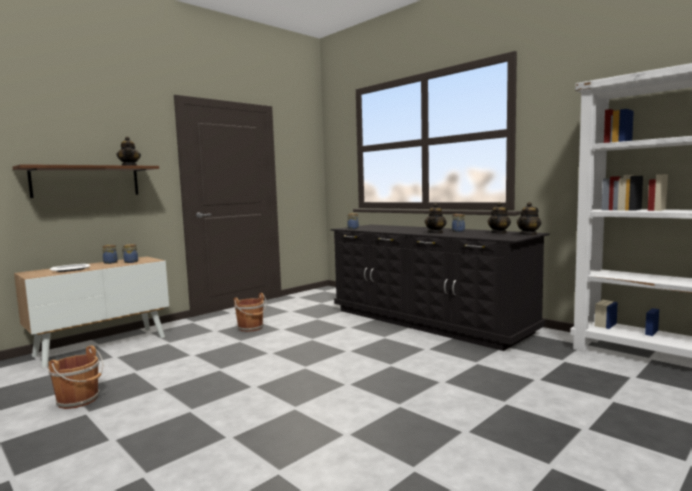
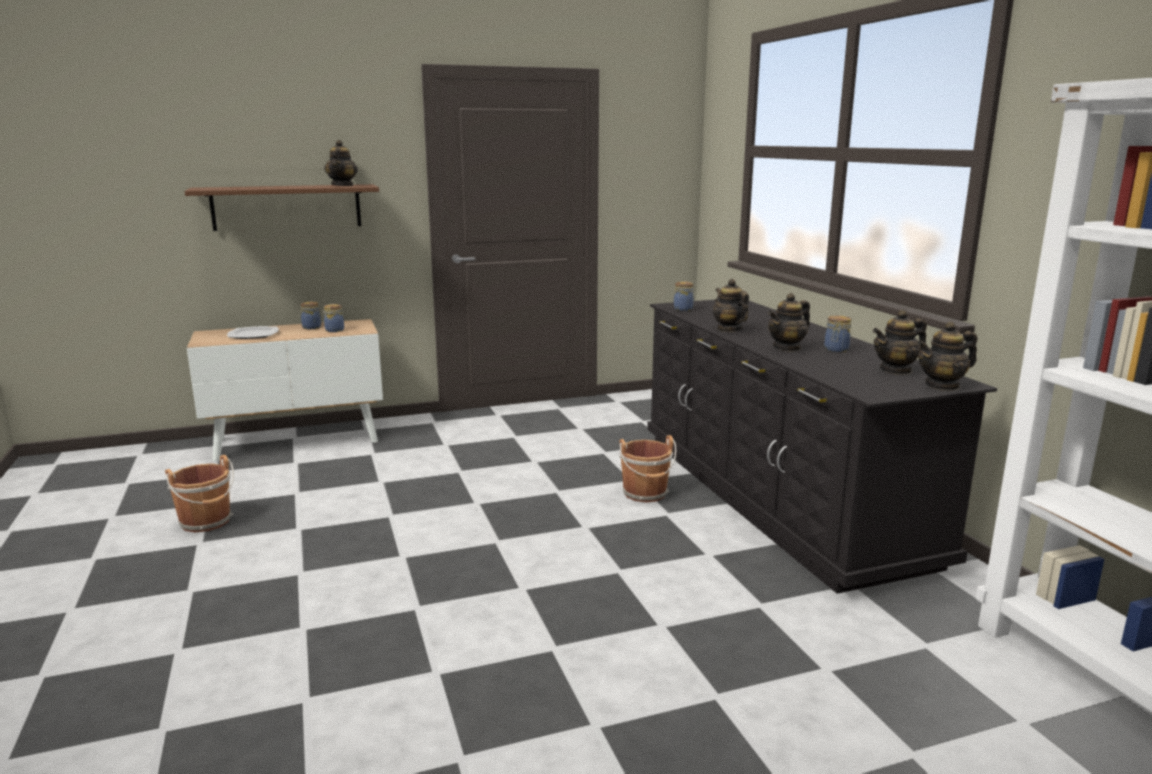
camera: 25 degrees right, 10 degrees up
(251, 328) = (496, 450): brown bucket -> brown bucket (646, 494)
(393, 231) = (729, 329): none -> teapot

